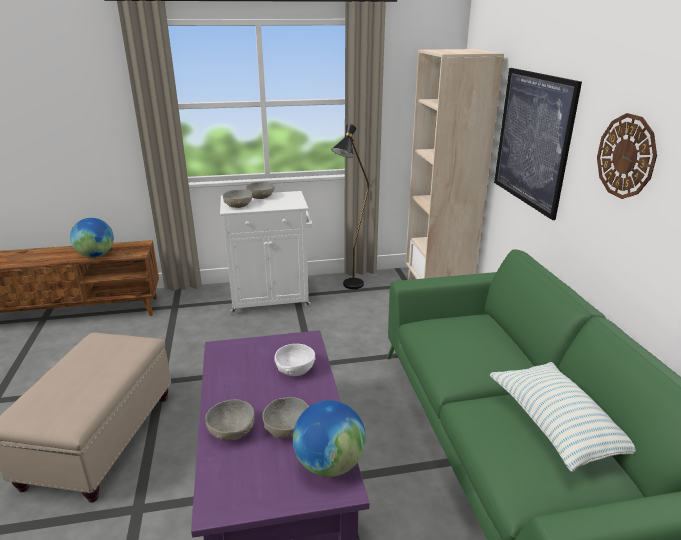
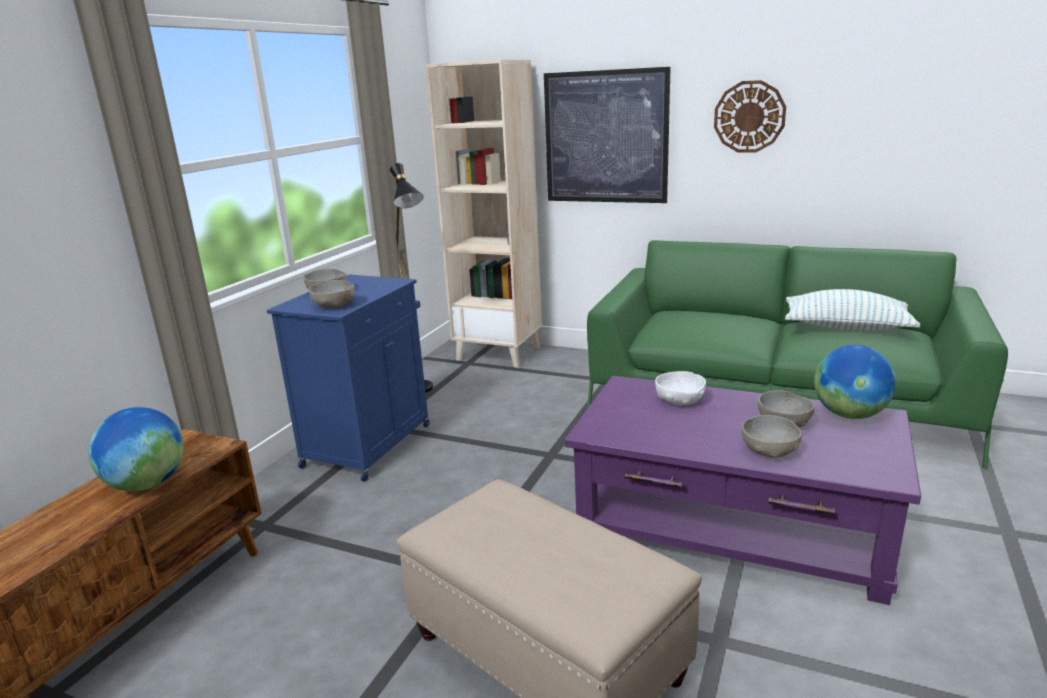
camera: 55 degrees left, 5 degrees down
(271, 299) = (369, 444): white cabinet -> blue cabinet

